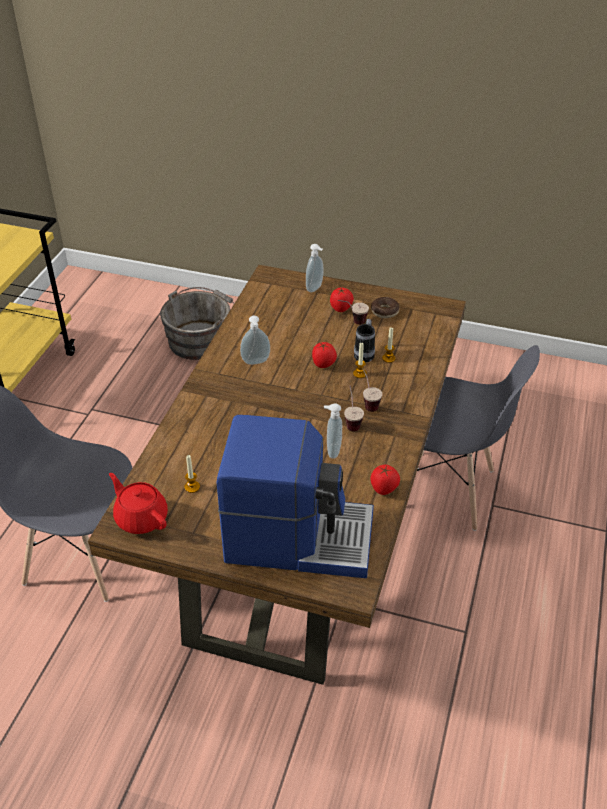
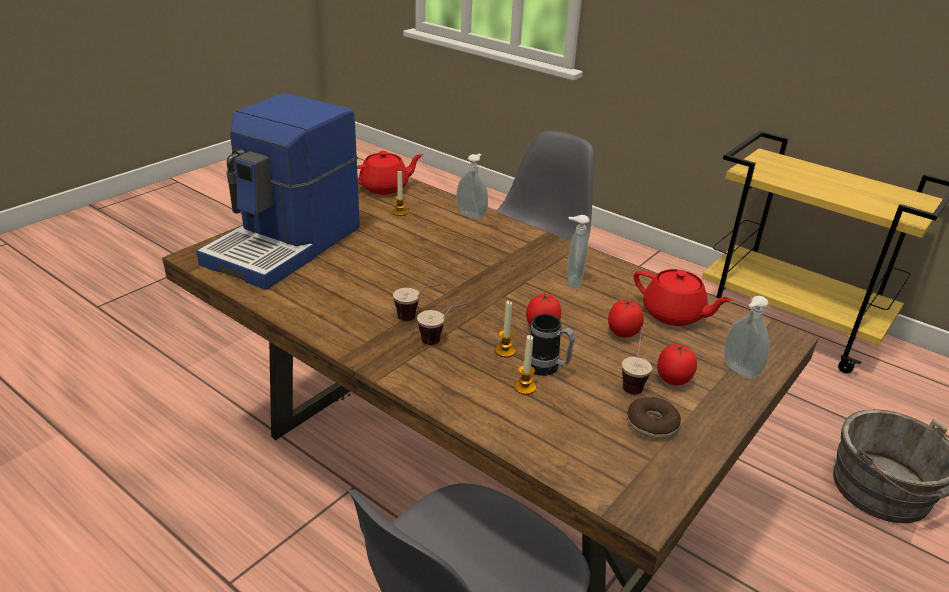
camera: 110 degrees right, 10 degrees down
(270, 315) = (674, 315): none -> red teapot
(332, 451) = (380, 292): soap dispenser -> soap dispenser (472, 215)
(384, 489) = (291, 307): tomato -> tomato (622, 334)

